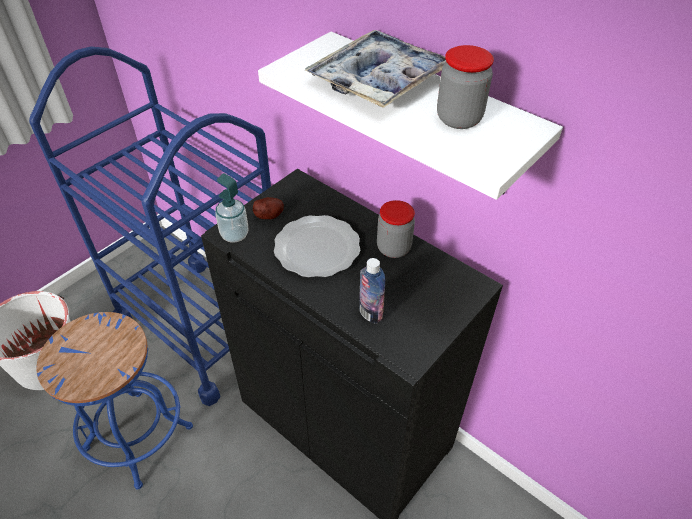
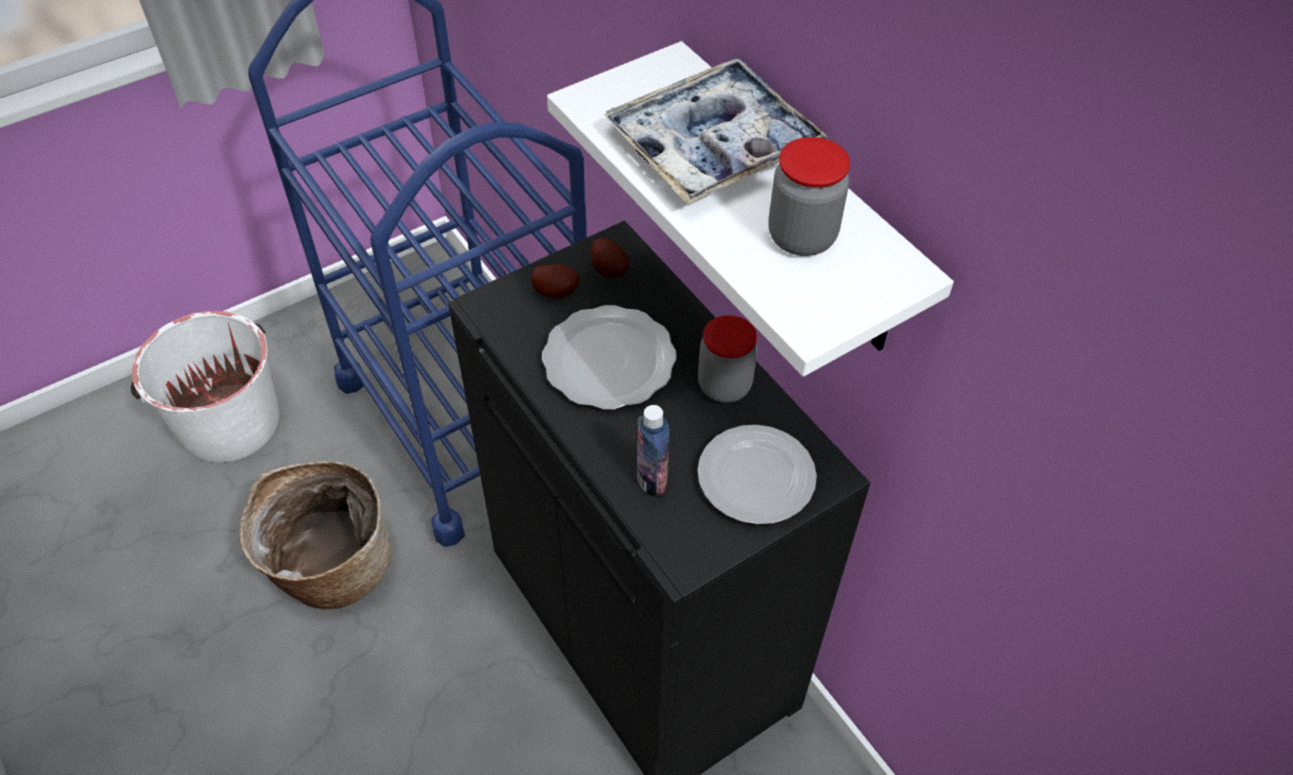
camera: 15 degrees right, 5 degrees up
(138, 437) = (331, 568): blue stool -> basket
(234, 235) = (496, 312): soap dispenser -> none
(298, 197) = (610, 269): none -> potato
(434, 296) = (756, 476): none -> plate

